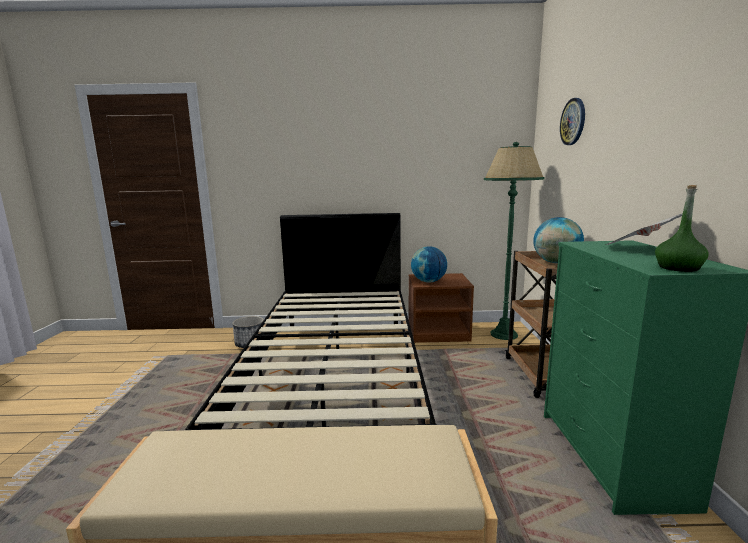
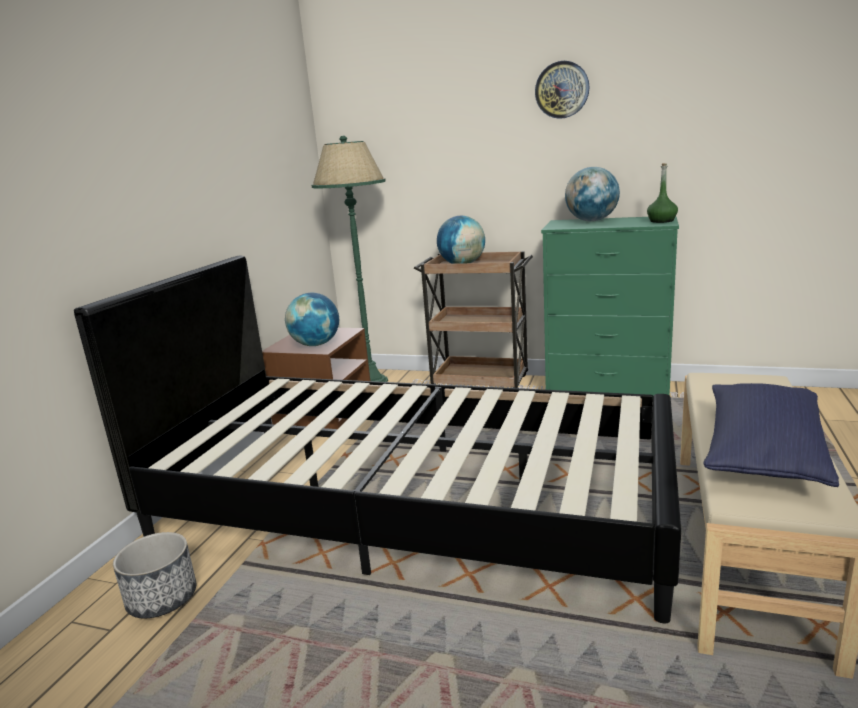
camera: 70 degrees left, 5 degrees up
(236, 461) = (762, 453): none -> blue pillow
(573, 121) = (413, 113): wall clock -> wall clock (562, 90)
(640, 249) = (591, 221): newspaper -> globe

